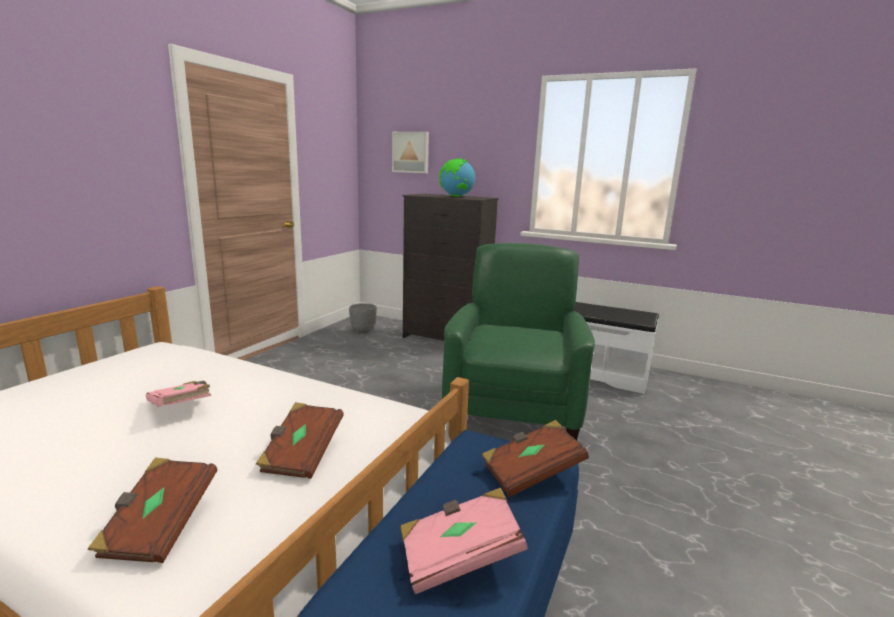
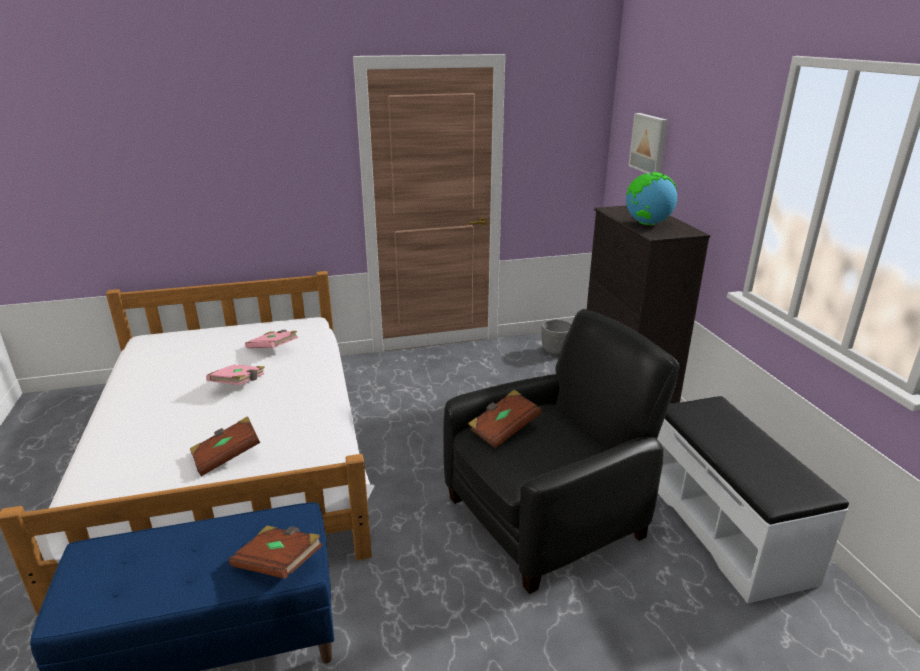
camera: 50 degrees right, 10 degrees up
(159, 526) = (123, 459): brown book -> brown book (503, 429)
(459, 557) = (151, 574): pink book -> pink book (273, 349)
(513, 407) = (547, 516): green armchair -> black armchair

